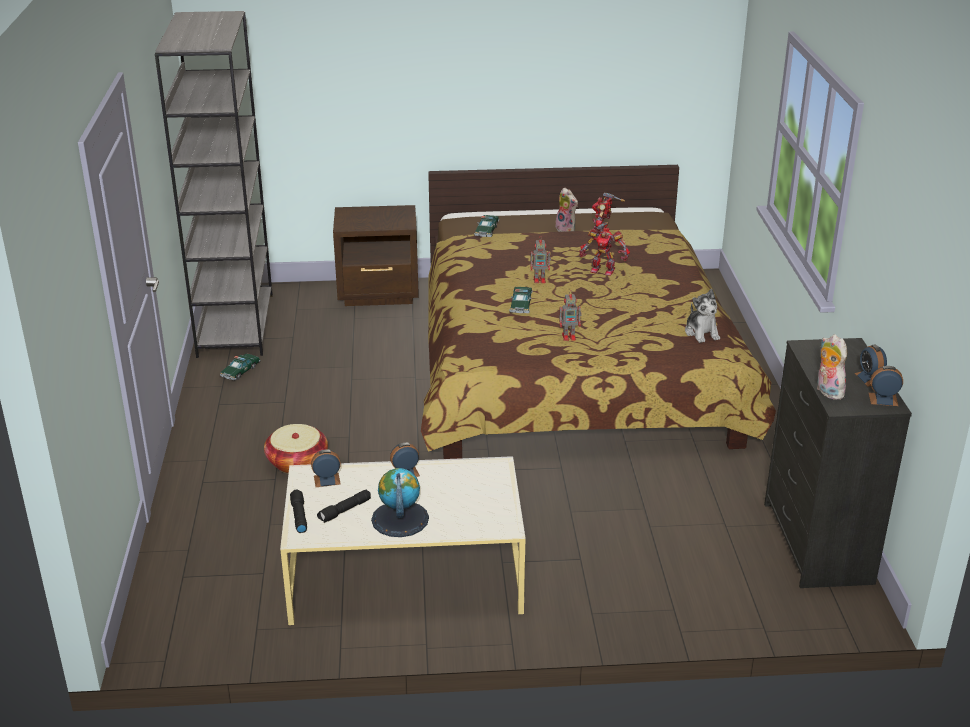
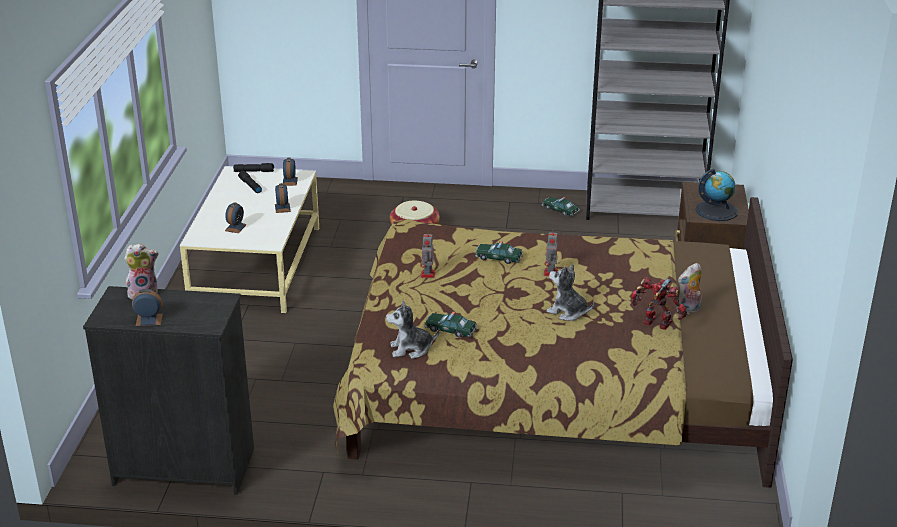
camera: 100 degrees right, 0 degrees up
(399, 519) = (229, 203): globe -> globe (716, 210)
(486, 230) = (678, 257): toy car -> toy car (450, 330)
(603, 269) = (568, 312): toy robot -> plush toy
(883, 399) = (112, 317): alarm clock -> alarm clock (235, 227)

